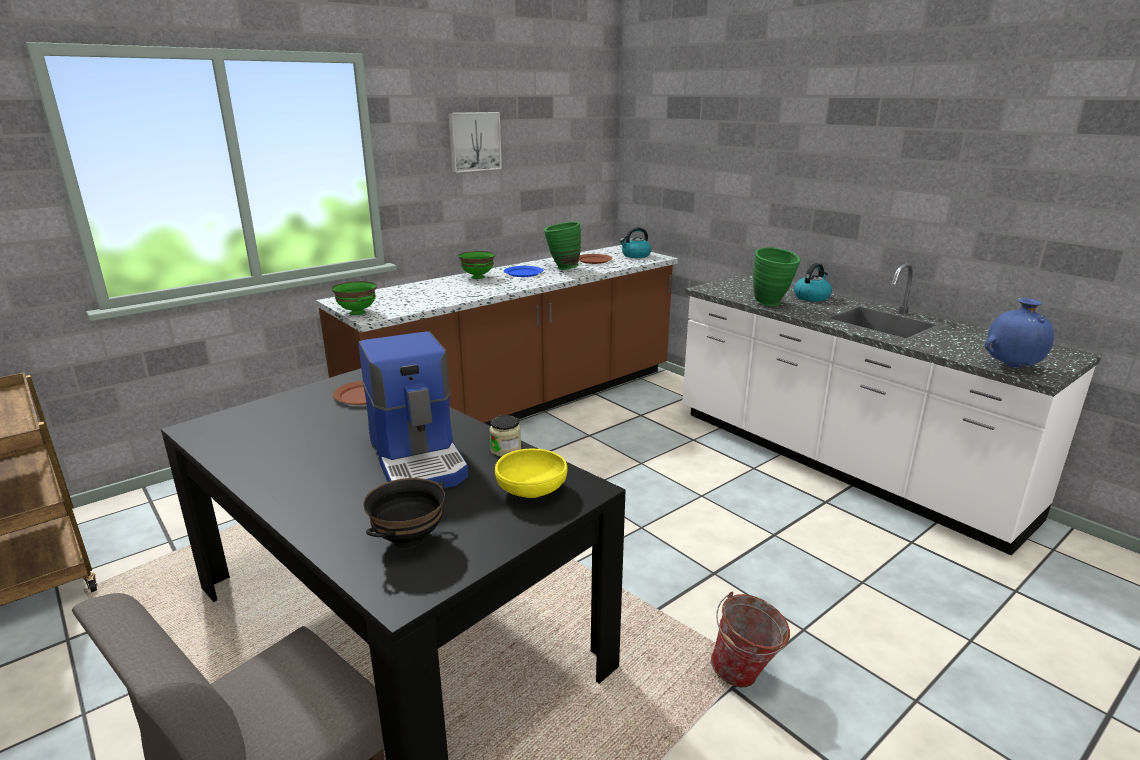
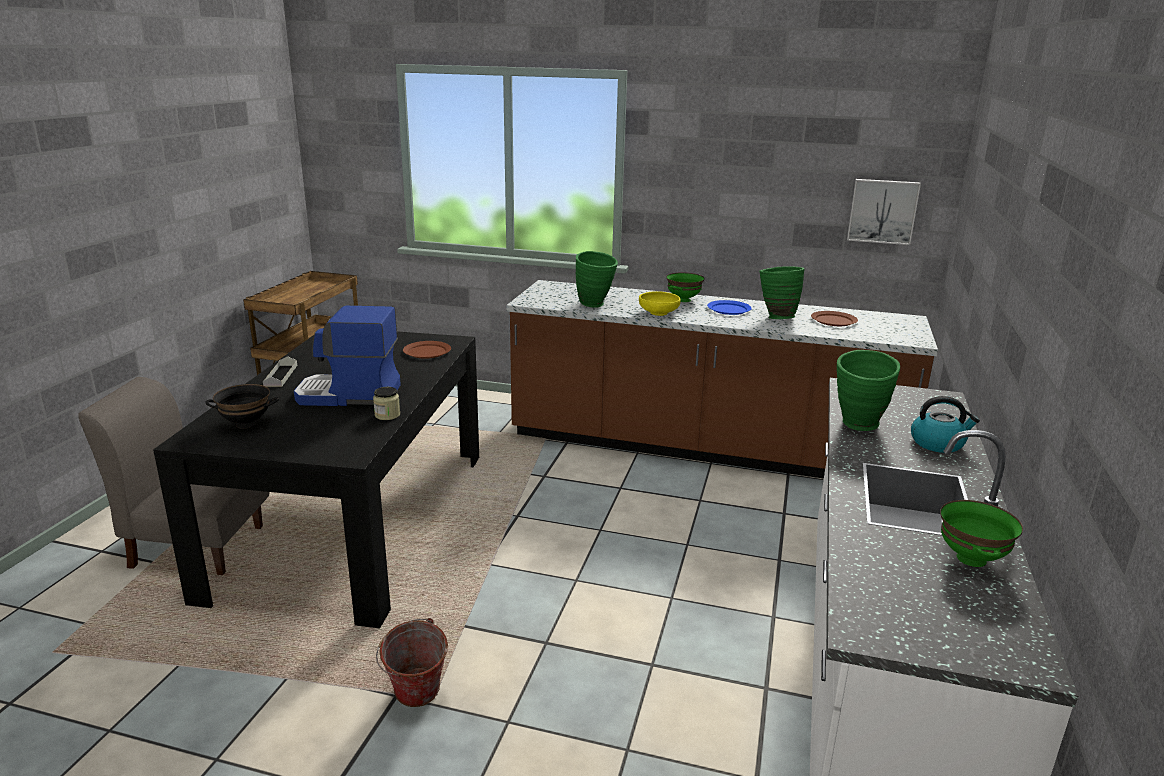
camera: 55 degrees right, 0 degrees up
(281, 488) = (280, 375): none -> grey tray
(358, 312) = (529, 296): green bowl -> green bowl (972, 559)
(419, 459) = (349, 395): coffee machine -> coffee machine turned 60 degrees clockwise
(433, 300) = (595, 305): none -> green vase
(474, 141) = (738, 161): picture -> picture (882, 211)
(531, 490) = (334, 439): yellow bowl -> yellow bowl (658, 313)
(635, 255) = (896, 331): kettle -> none
(1012, 367) = (870, 608): blue vase -> none

